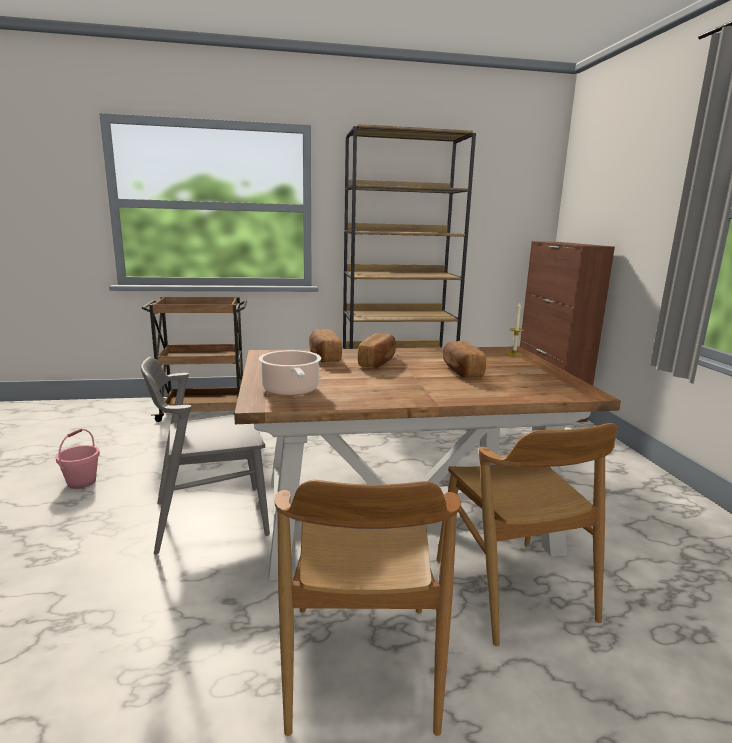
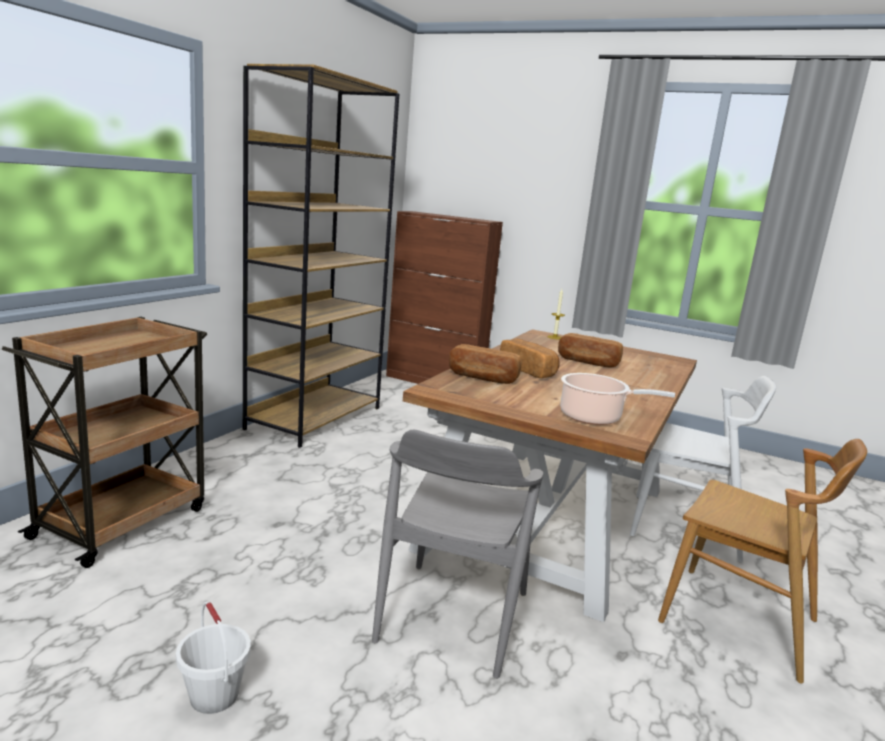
camera: 55 degrees left, 0 degrees up
(81, 482) = (213, 695): pink bucket -> white bucket
(512, 589) = (685, 527): brown chair -> white chair

